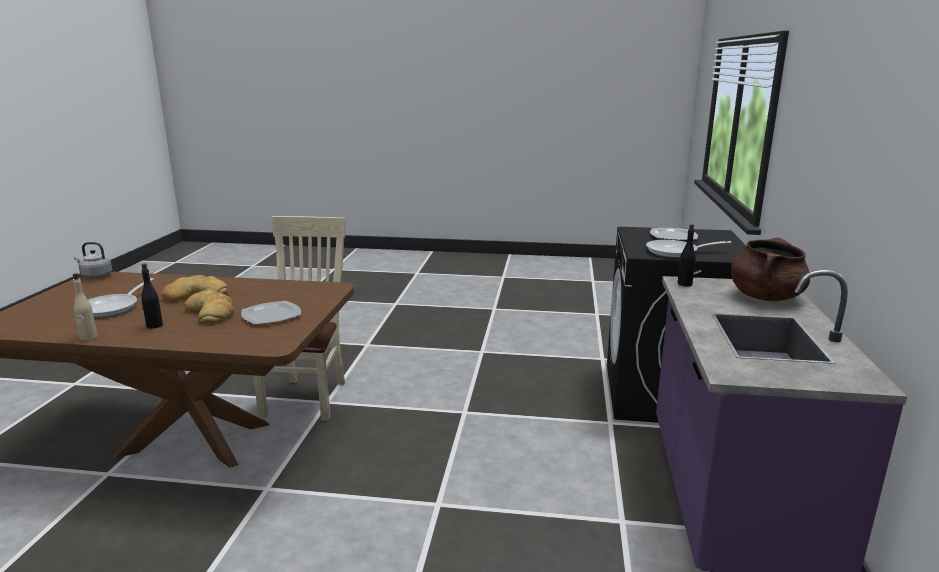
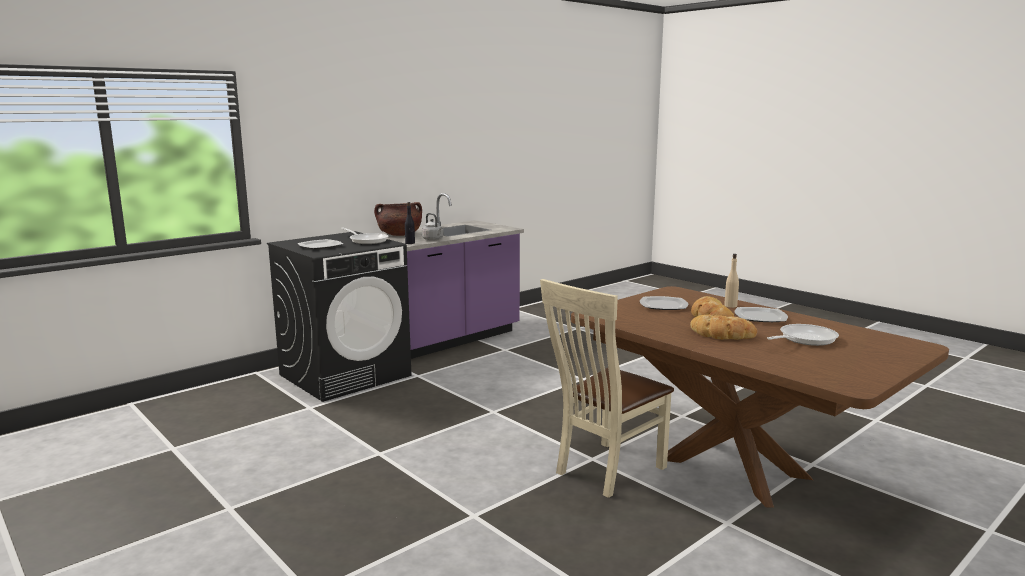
camera: 140 degrees left, 5 degrees down
(88, 338) = (812, 319): beige bottle -> beige bottle (730, 306)
(95, 276) = (853, 387): grey kettle -> grey kettle (433, 239)
(154, 325) = (760, 317): black bottle -> plate

